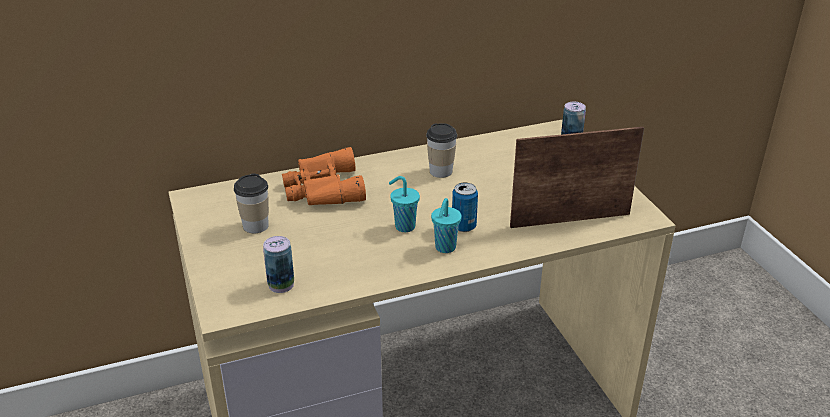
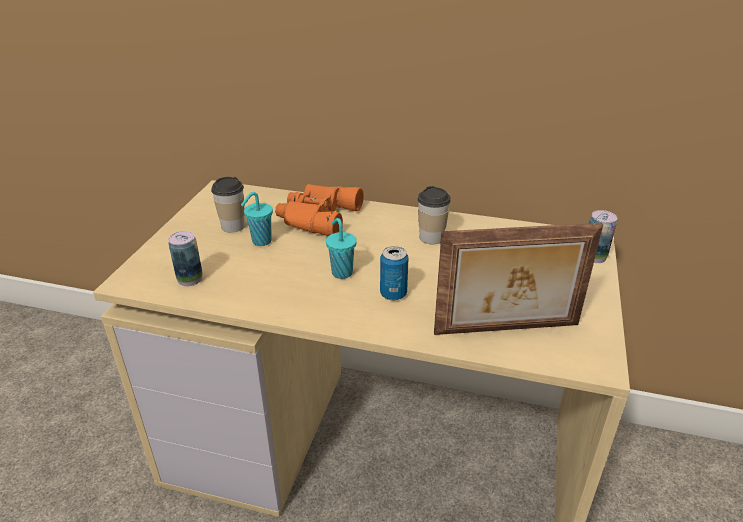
camera: 35 degrees right, 0 degrees up
(445, 248) = (352, 306): turquoise cup -> turquoise cup (260, 241)
(569, 219) = (507, 330): picture frame -> picture frame turned 150 degrees clockwise

